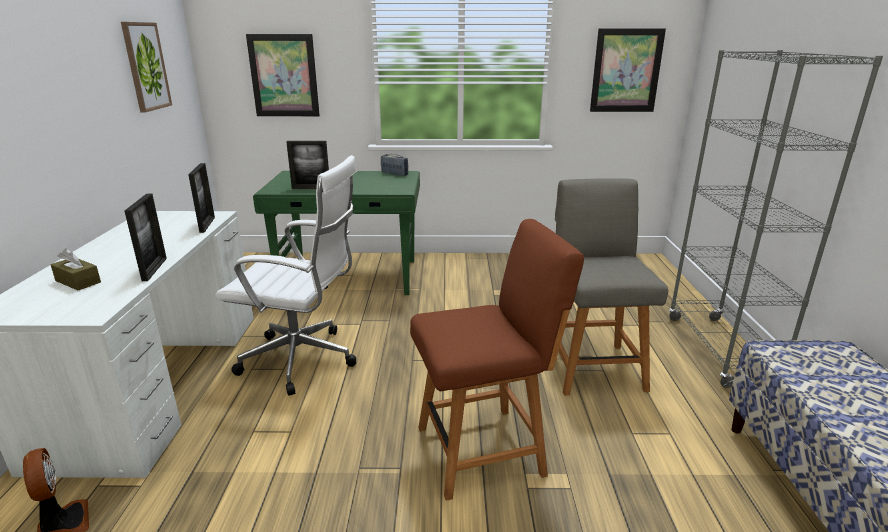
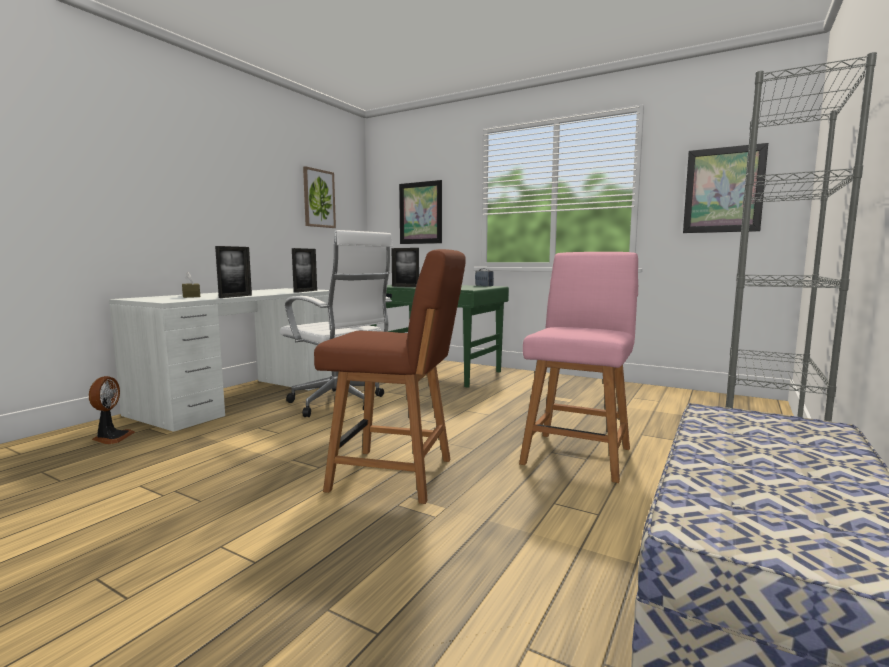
camera: 30 degrees right, 15 degrees down
(592, 366) = (577, 454): grey chair -> pink chair

